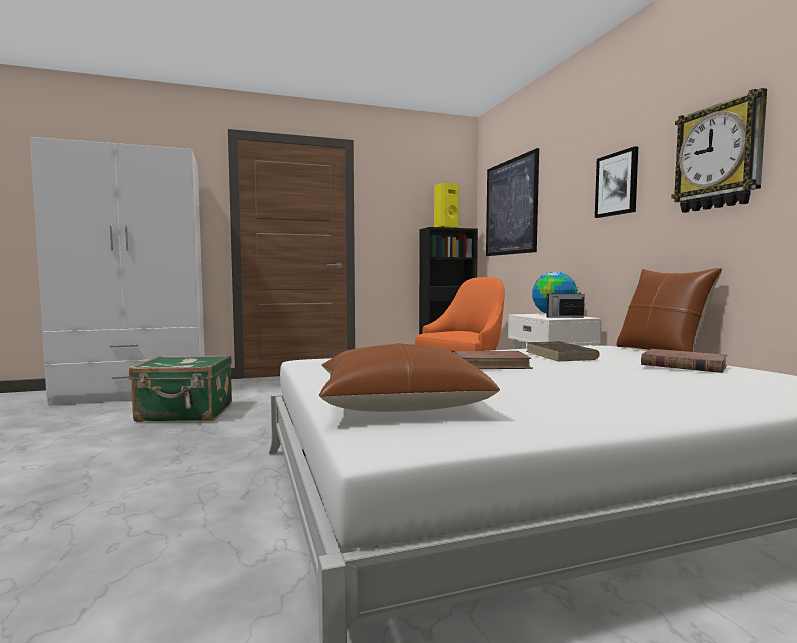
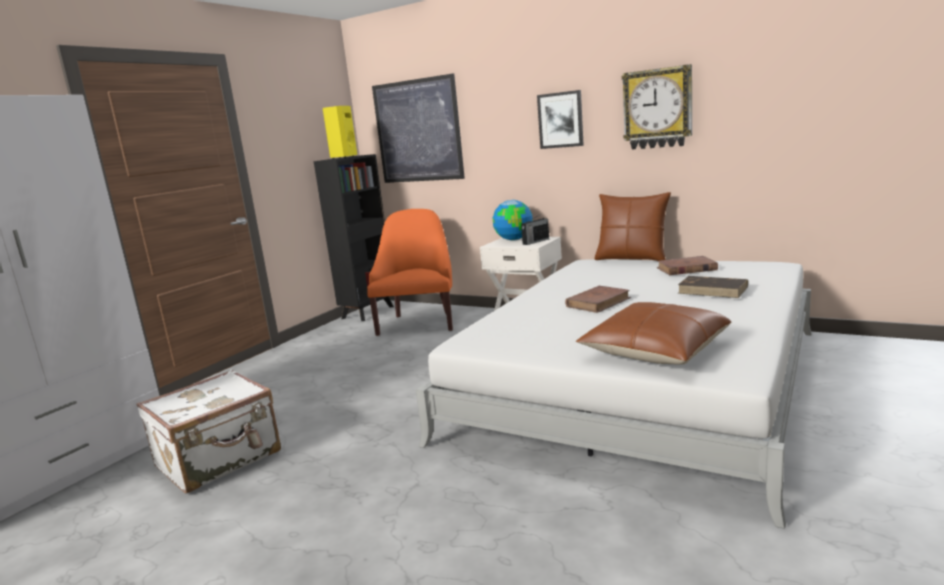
camera: 40 degrees left, 10 degrees up
(186, 413) = (220, 459): green suitcase -> white suitcase
(561, 355) = (599, 279): brown book -> brown book (713, 290)

